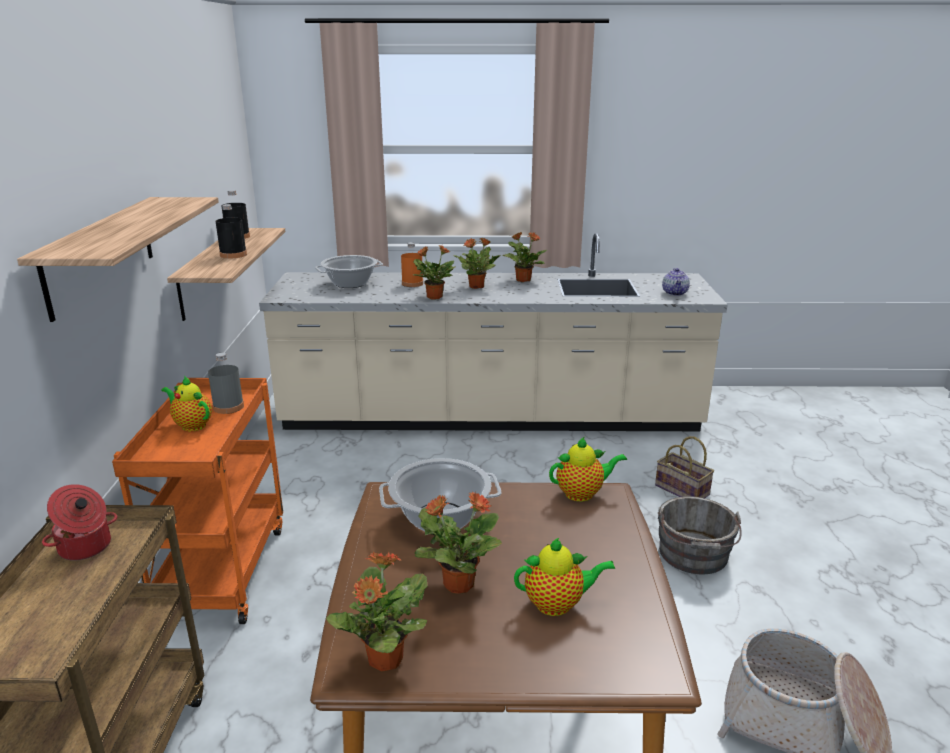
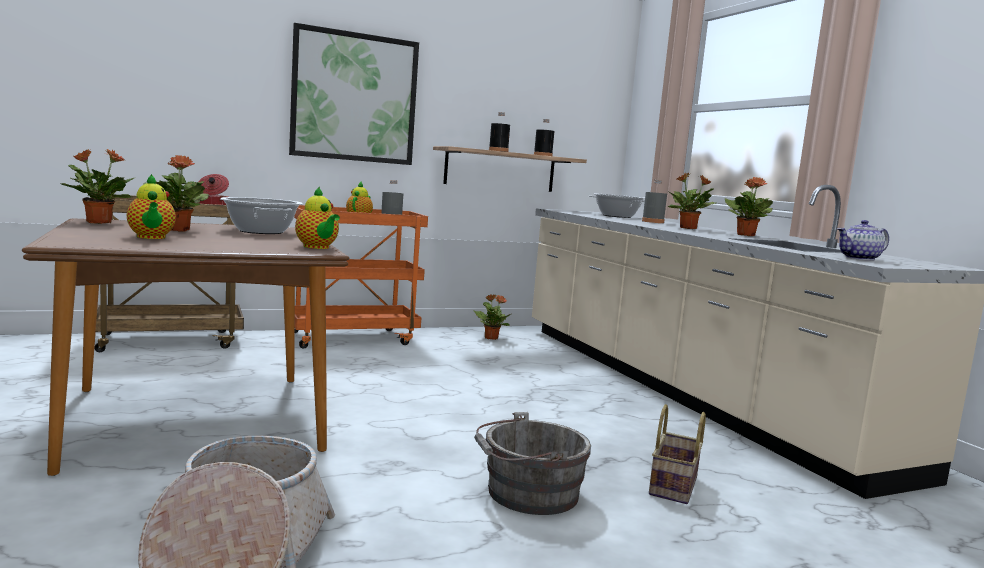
camera: 65 degrees right, 15 degrees down
(100, 254) = (354, 97): shelf -> picture
(412, 284) = (653, 222): orange bottle -> grey bottle
(434, 297) = (631, 222): potted plant -> potted plant (491, 338)

